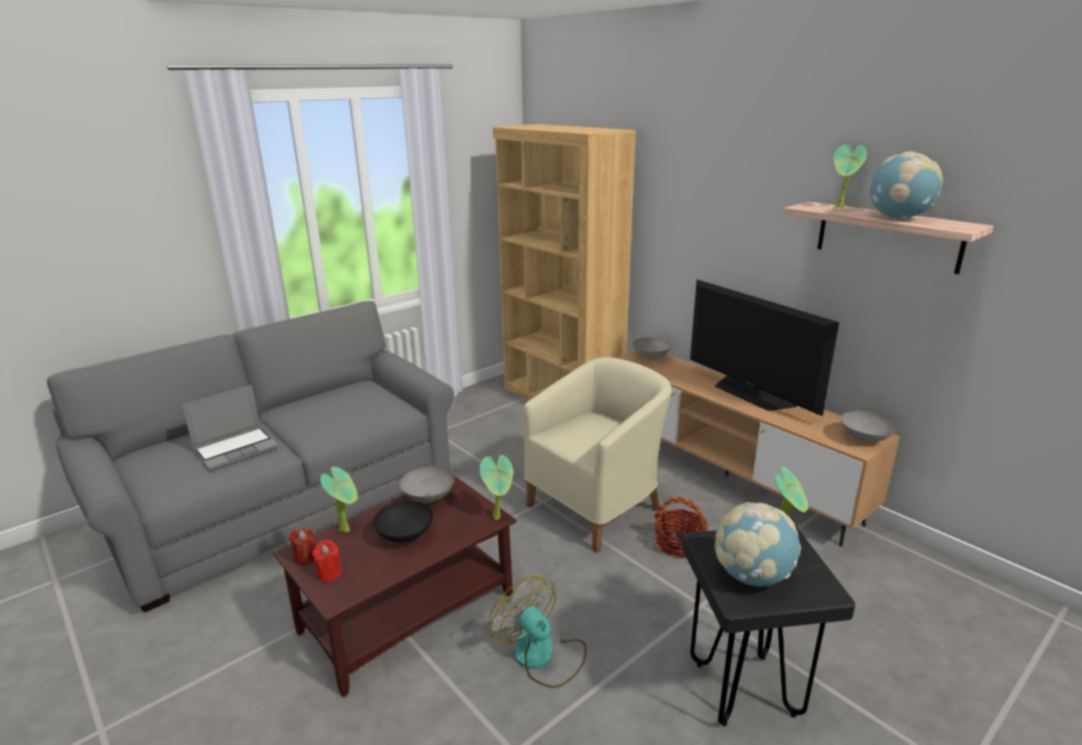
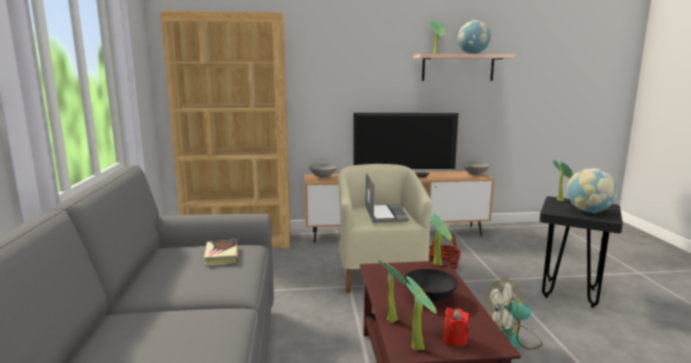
camera: 55 degrees left, 10 degrees down
(237, 449) = (182, 330): laptop -> laptop (384, 214)
(305, 557) = (419, 347): red candle -> potted plant
(368, 408) = (221, 255): none -> book
(427, 498) = (384, 279): grey bowl -> none

